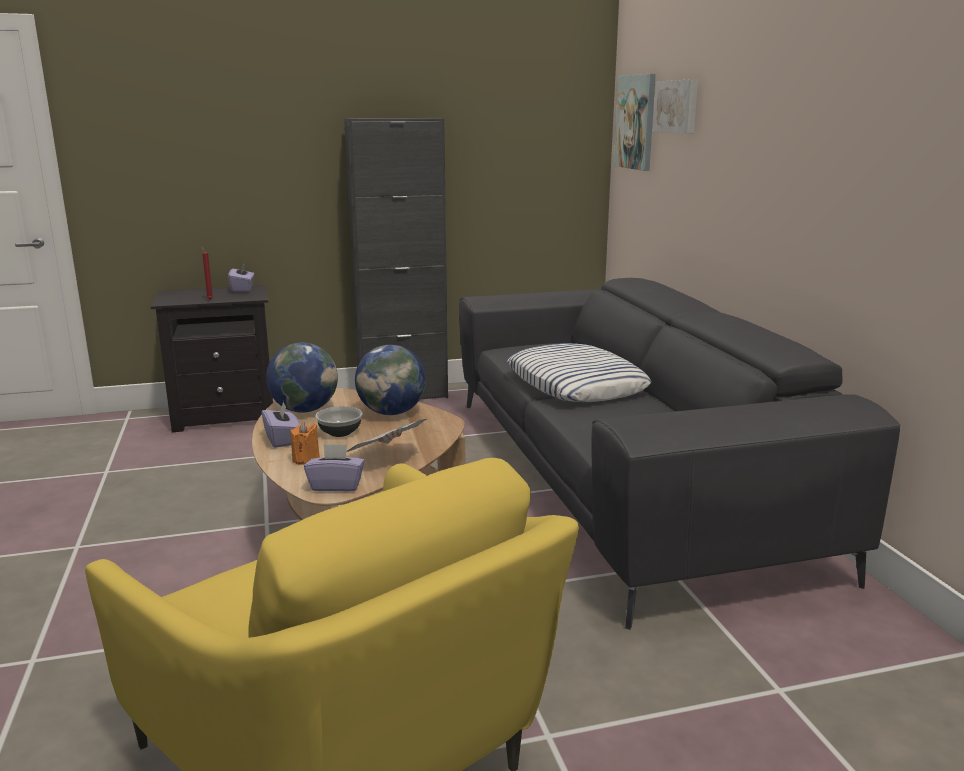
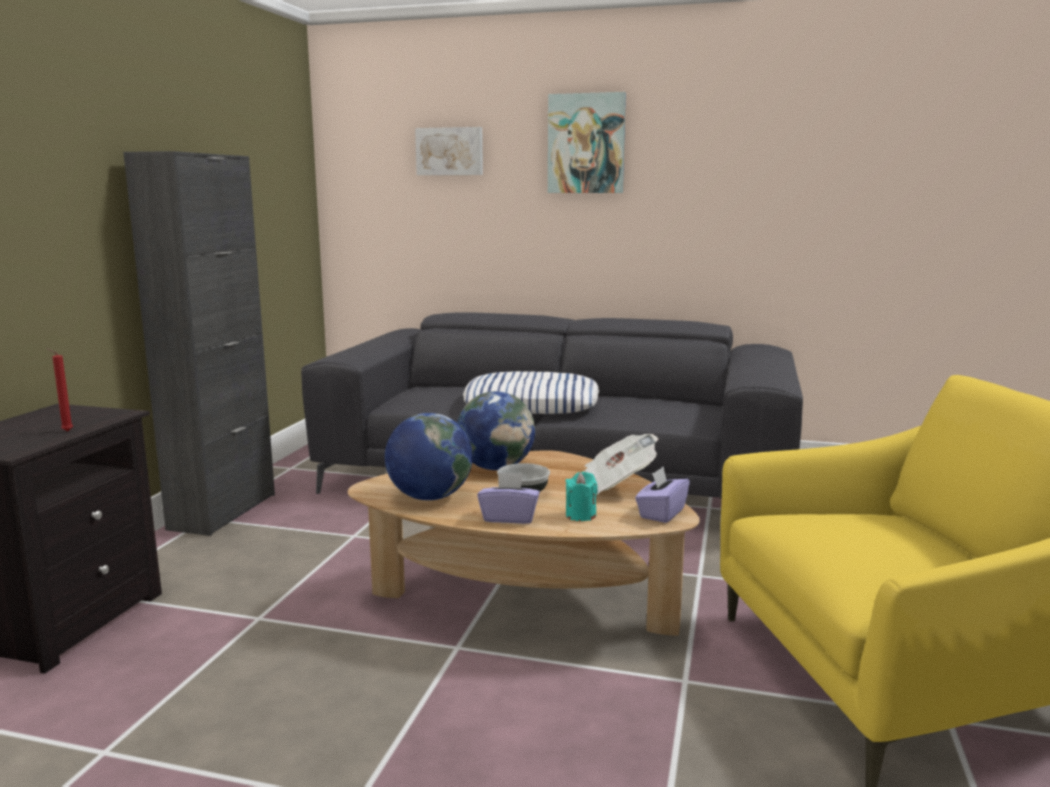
camera: 60 degrees left, 5 degrees down
(243, 289) = (53, 414): purple tissue box -> none
(306, 459) = (580, 515): orange candle -> turquoise candle
(636, 122) = (371, 168): picture -> picture (586, 144)

